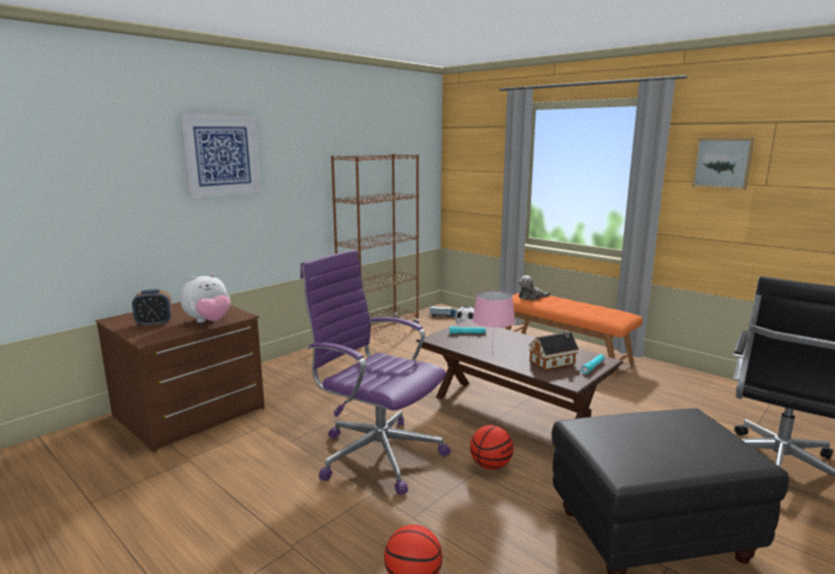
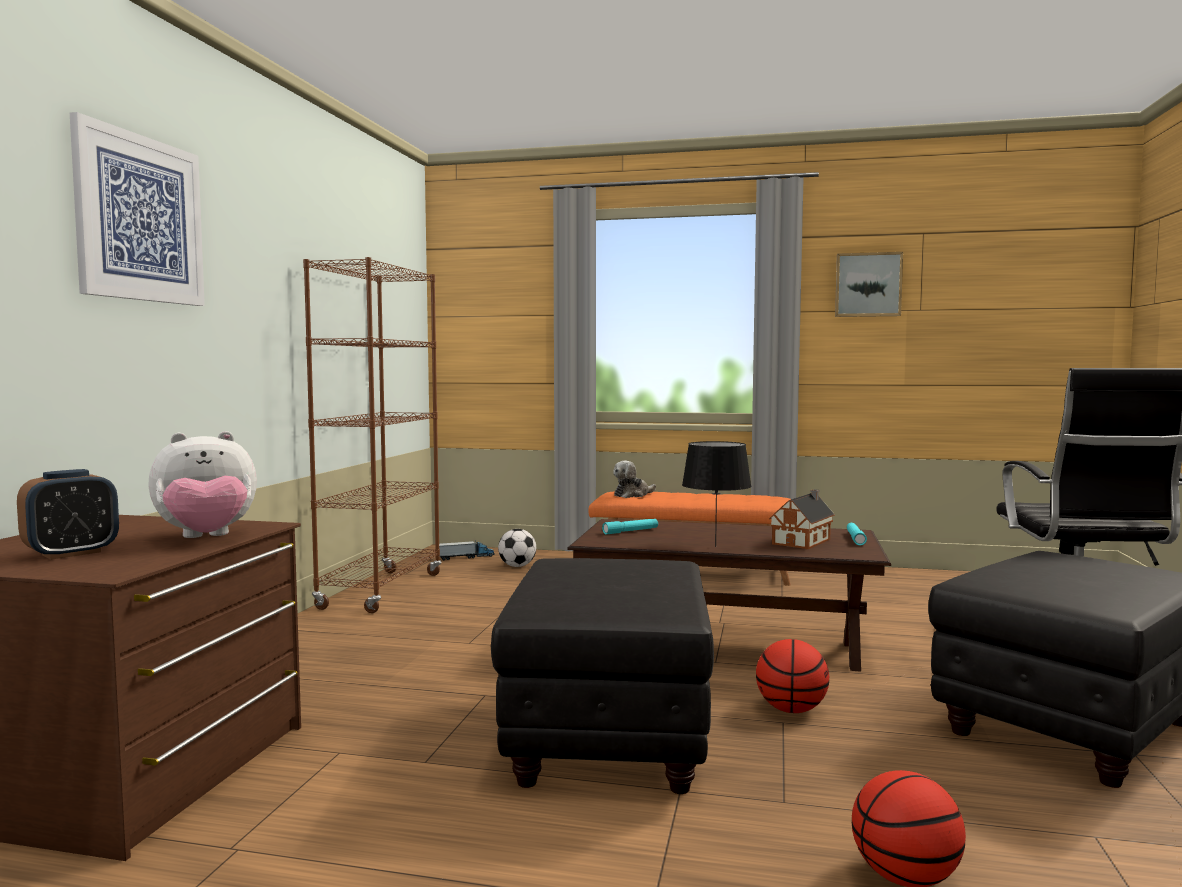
camera: 30 degrees left, 10 degrees down
(209, 322) = (206, 538): plush toy -> plush toy turned 45 degrees clockwise
(377, 453) = (607, 738): purple office chair -> black ottoman
(491, 356) = (714, 547): pink table lamp -> black table lamp

